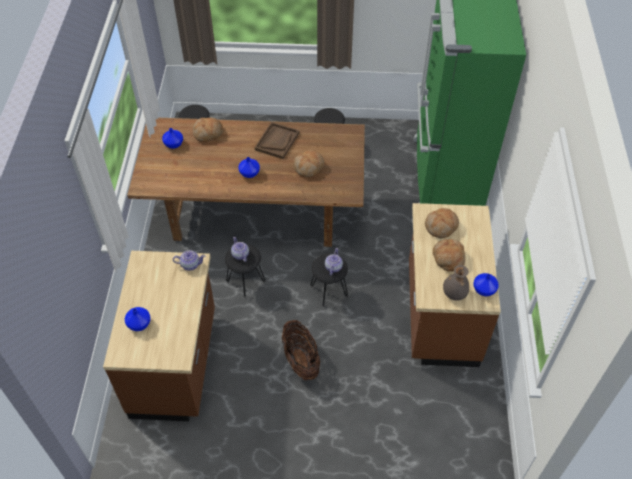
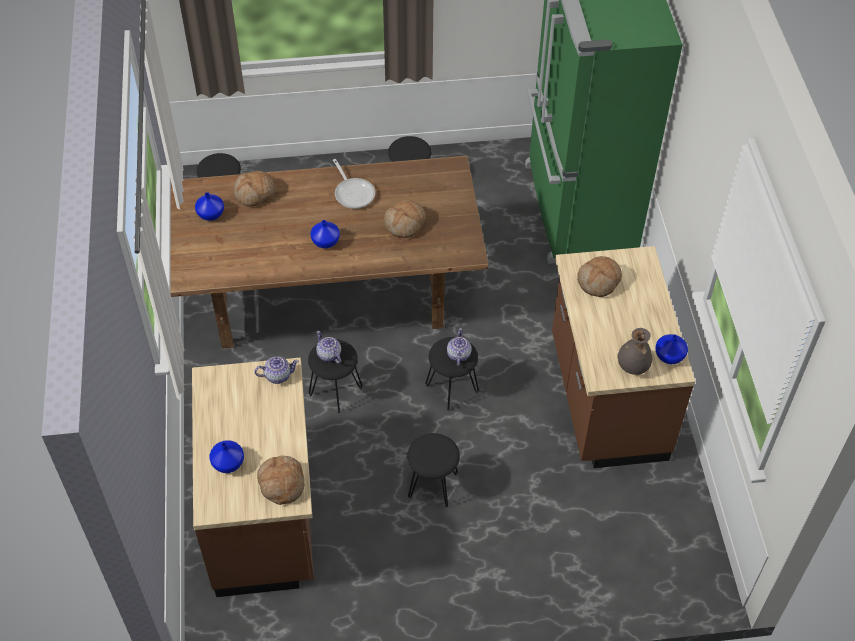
camera: 10 degrees left, 0 degrees up
(277, 141) = (353, 193): brown tray -> frying pan
(301, 360) = (433, 485): basket -> black stool
(448, 258) = (616, 321): bread -> bread (281, 483)

